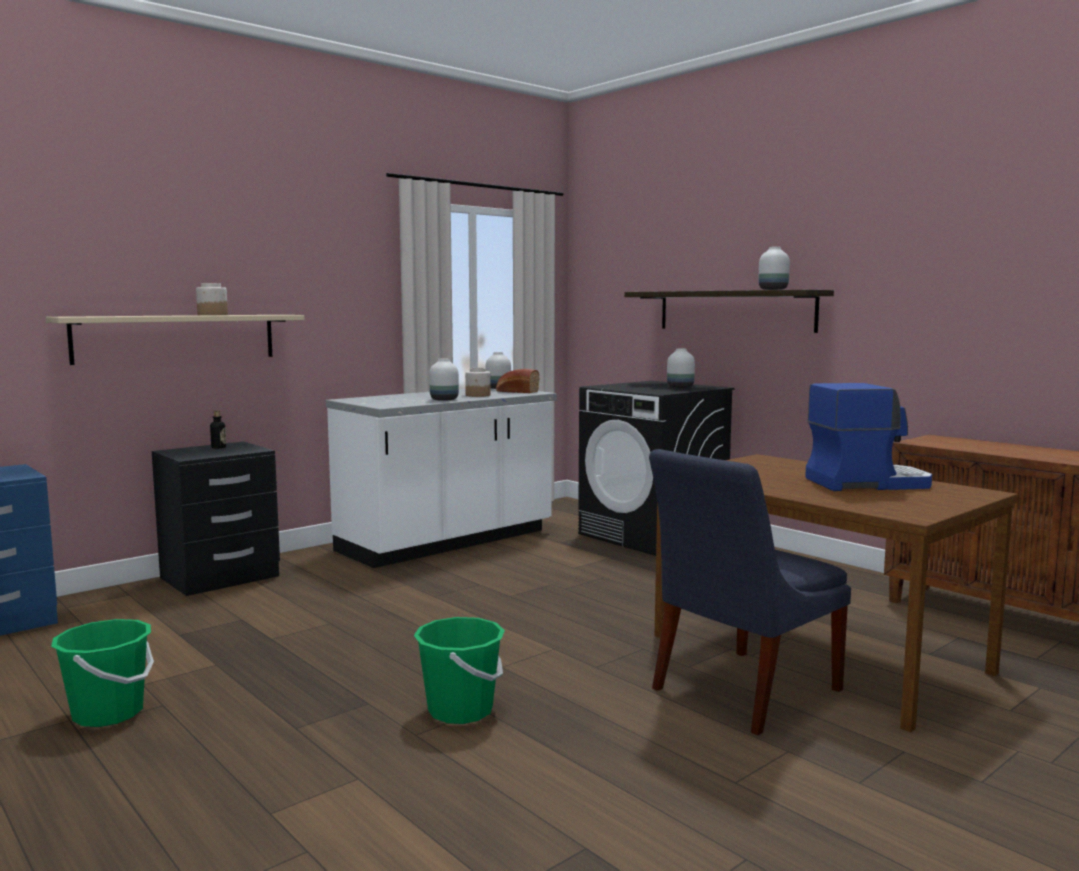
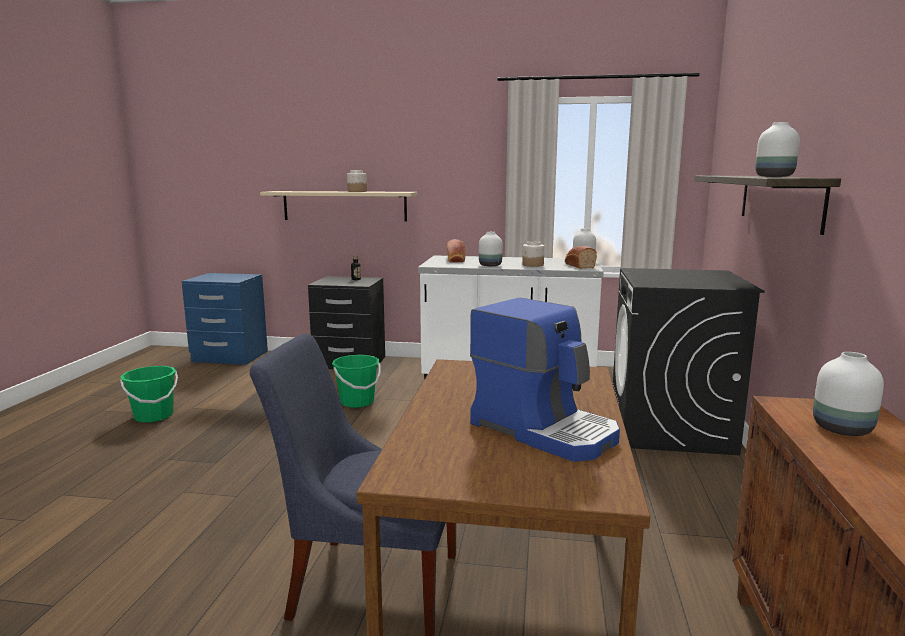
camera: 50 degrees right, 5 degrees up
(381, 400) = (455, 260): none -> bread
(461, 710) = (228, 490): green bucket -> green bucket (357, 402)
(679, 387) = (702, 281): white vase -> white vase (840, 428)

